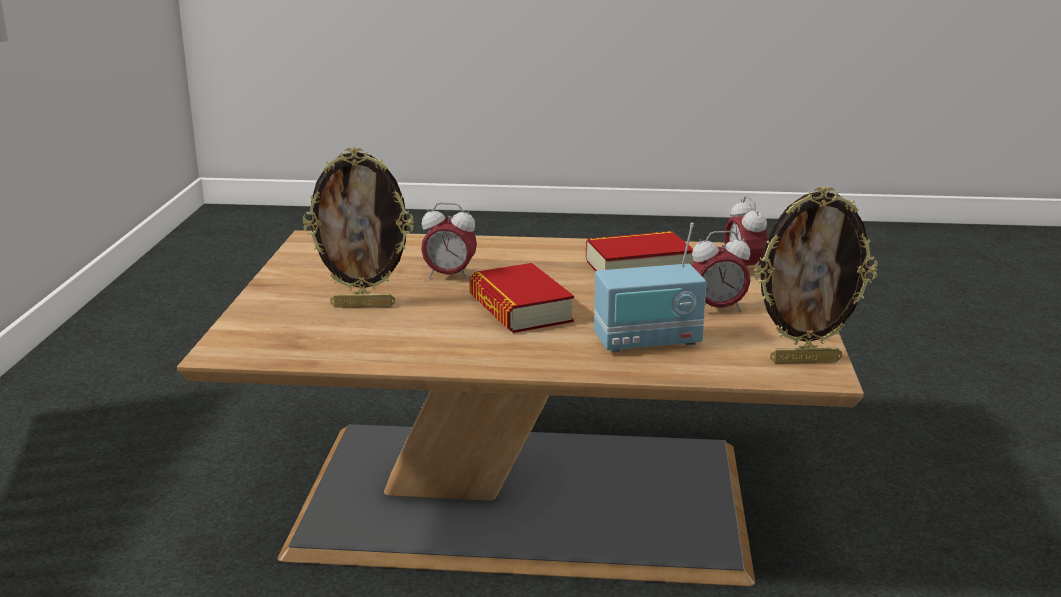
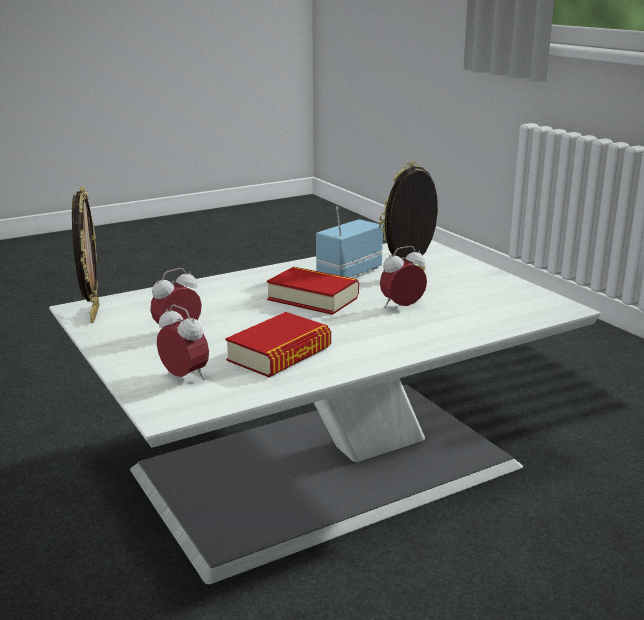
camera: 145 degrees right, 0 degrees up
(534, 498) = (320, 470): brown coffee table -> white coffee table
(647, 342) = (204, 300): radio -> radio (348, 273)
(805, 360) = (93, 313): picture frame -> picture frame turned 120 degrees clockwise

